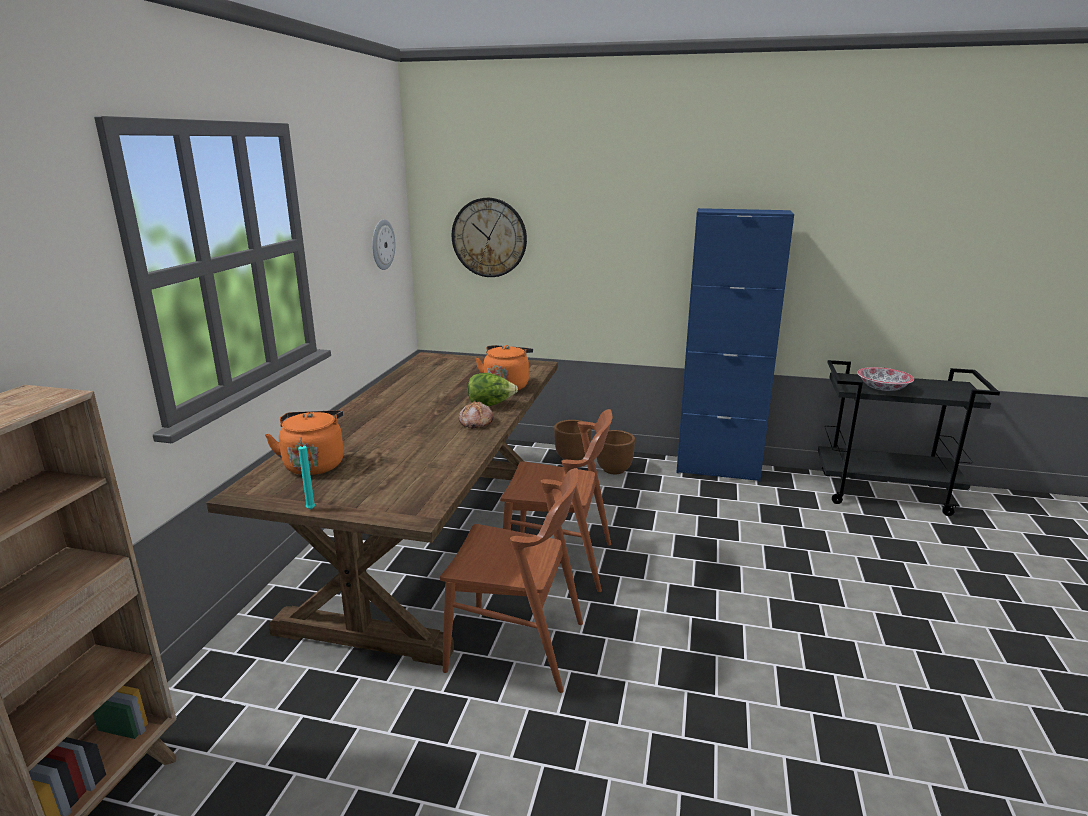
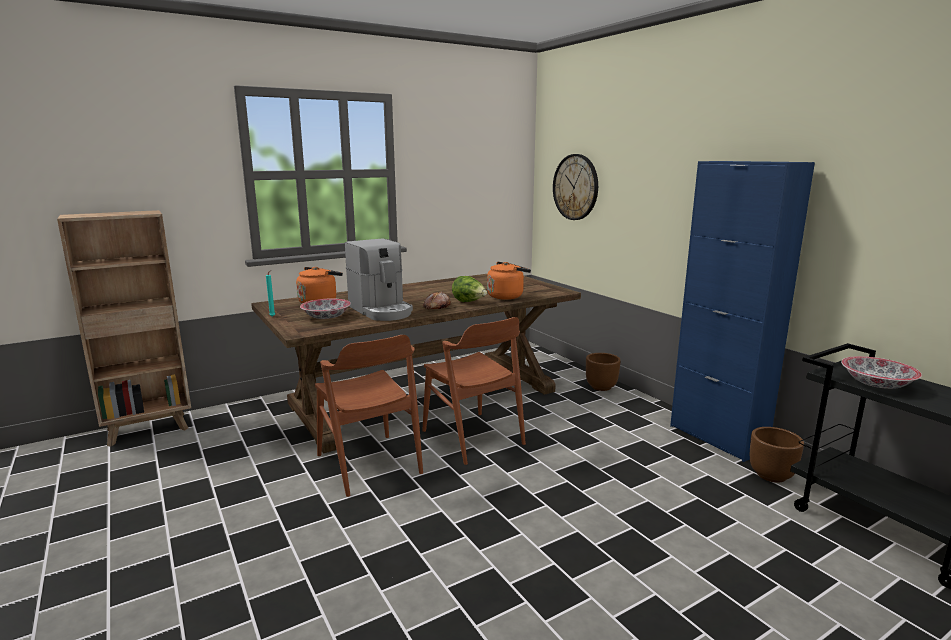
camera: 45 degrees right, 5 degrees down
(382, 244) = (491, 186): wall clock -> none
(388, 481) = (326, 317): none -> bowl
(430, 448) = (381, 311): none -> coffee machine
(614, 469) = (620, 405): brown planter -> brown planter (771, 475)

